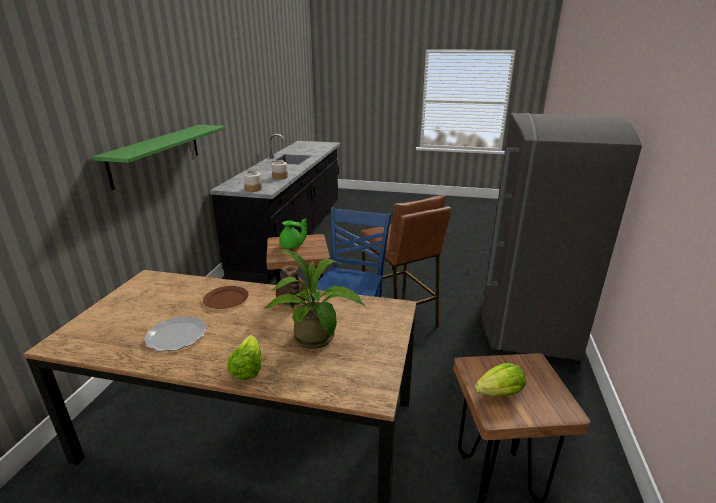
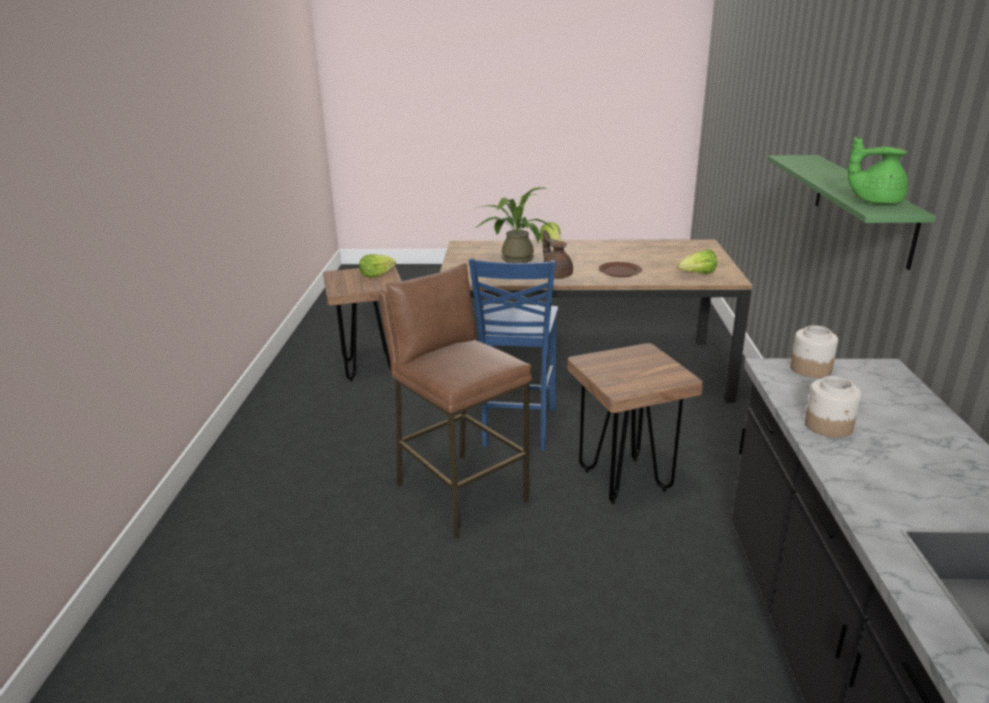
camera: 170 degrees right, 0 degrees up
(165, 286) = (697, 275): none -> lettuce
(176, 336) = (625, 252): plate -> none
(292, 246) = (641, 369): green teapot -> green teapot (874, 201)
(526, 325) = (247, 507): grey fridge -> none

